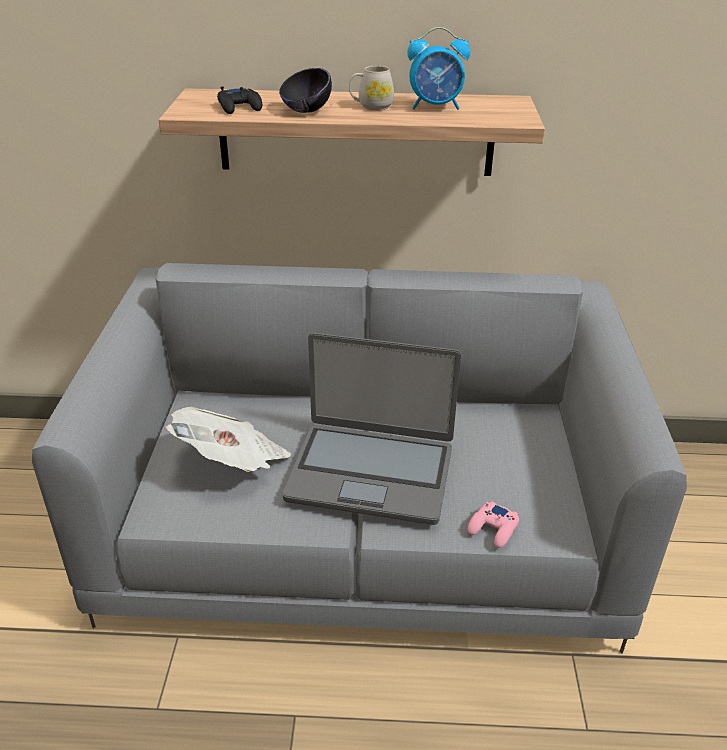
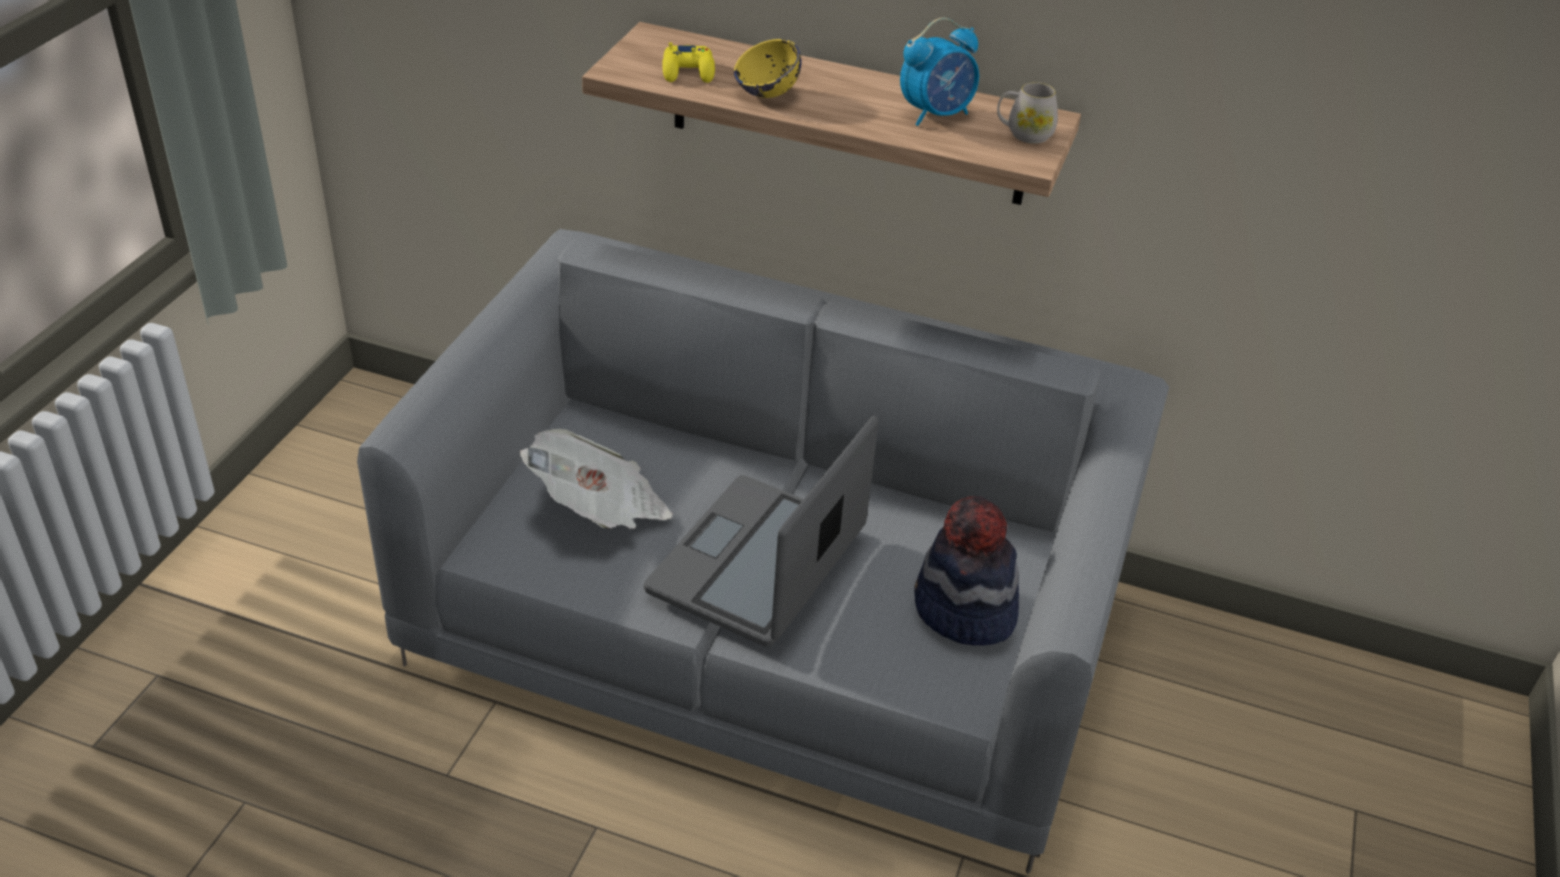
camera: 15 degrees right, 5 degrees up
(240, 107) = (688, 71): black game controller -> yellow game controller
(306, 111) = (766, 93): black bowl -> yellow bowl
(371, 106) = (853, 99): white mug -> white mug (1023, 134)
(371, 472) = (759, 563): laptop -> laptop turned 90 degrees clockwise
(436, 107) = (936, 114): alarm clock -> alarm clock turned 45 degrees counterclockwise
(493, 529) = (876, 671): pink game controller -> none
(531, 469) = (963, 610): none -> hat

